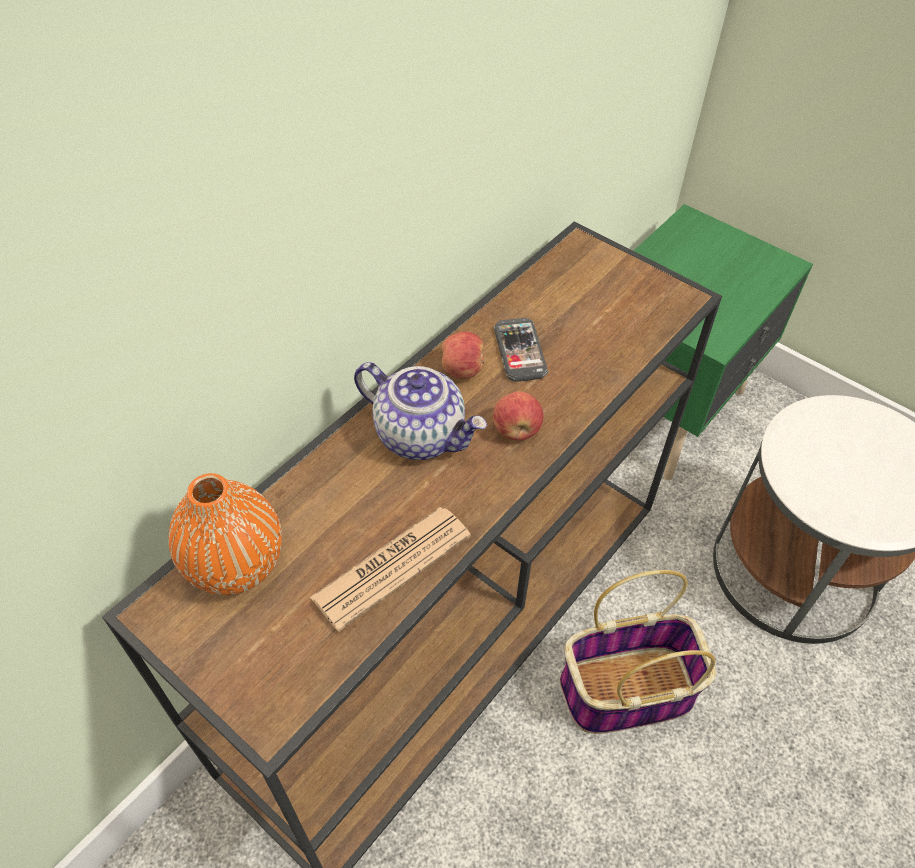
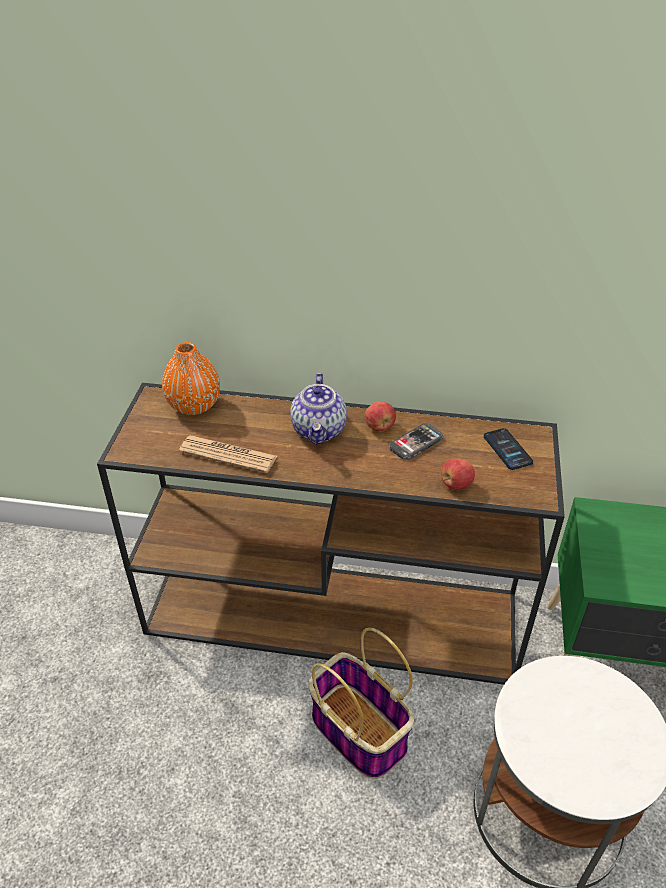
camera: 60 degrees right, 10 degrees down
(516, 430) = (354, 464): apple -> apple (456, 484)
(589, 281) = (507, 449): none -> phone

